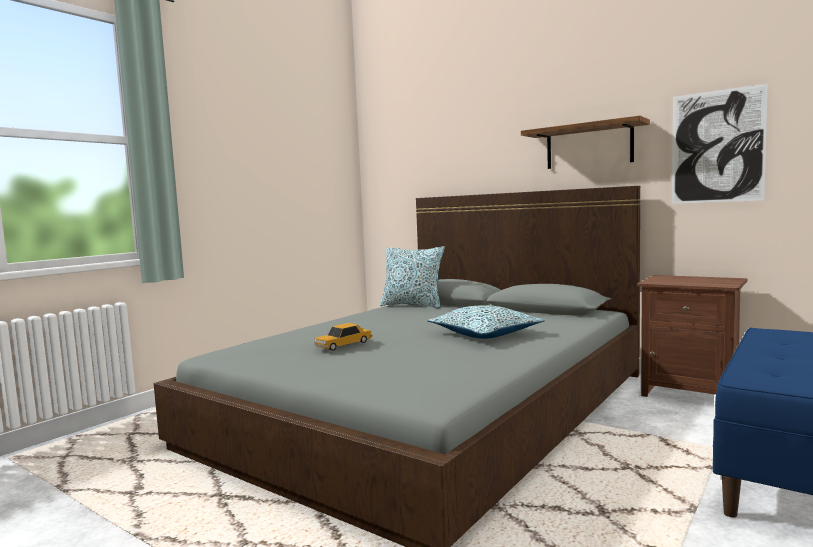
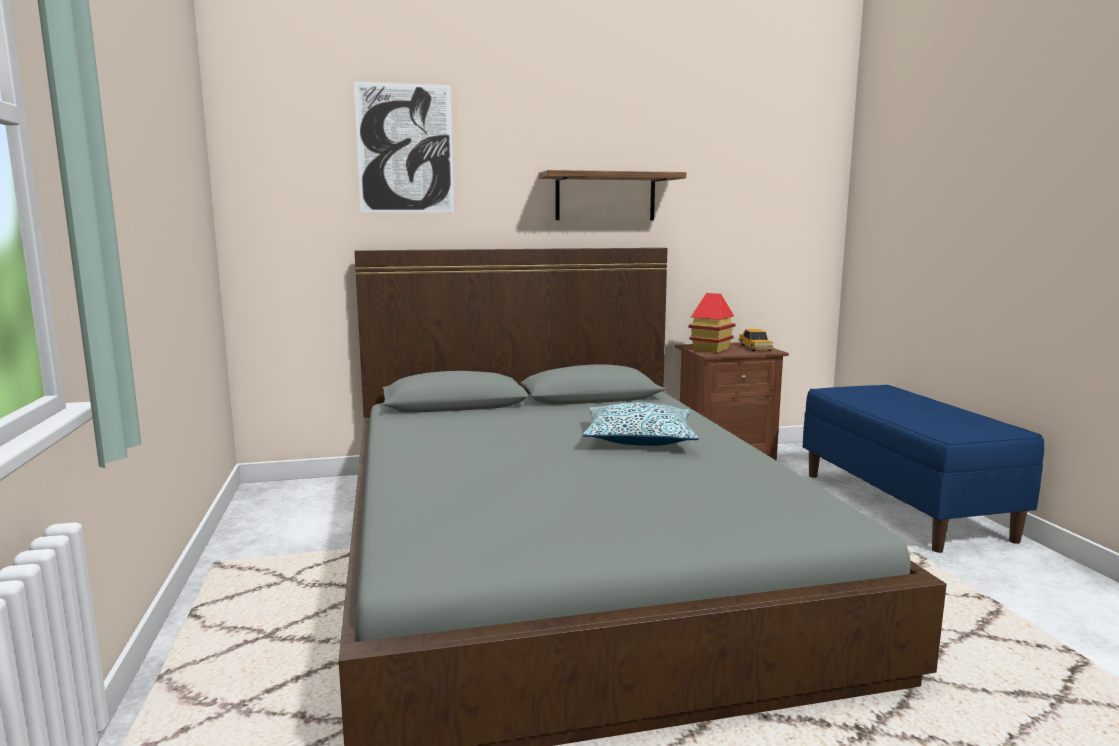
camera: 50 degrees left, 5 degrees up
(343, 344) = (554, 492): toy car -> toy car (755, 348)
(413, 305) = (421, 417): pillow -> none
(667, 280) = (711, 349): none -> toy house
(717, 146) = (729, 211): picture -> picture (405, 149)

